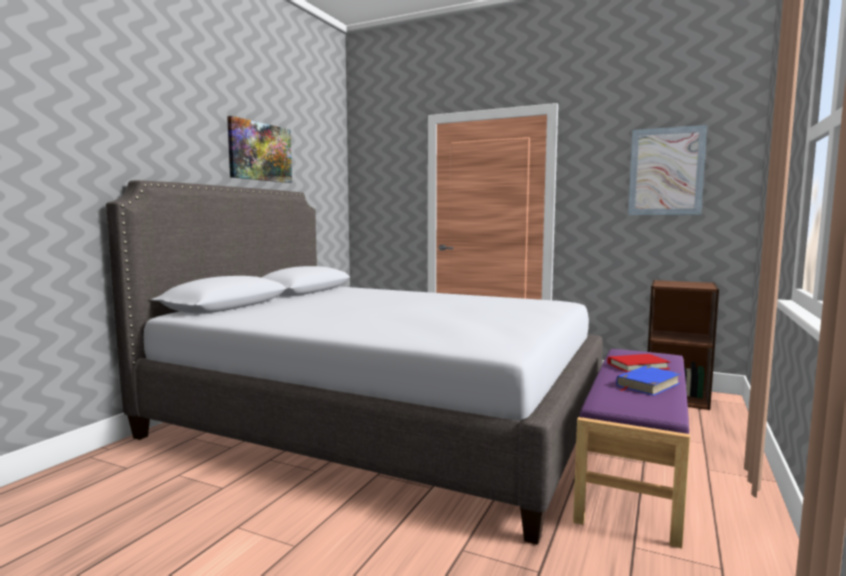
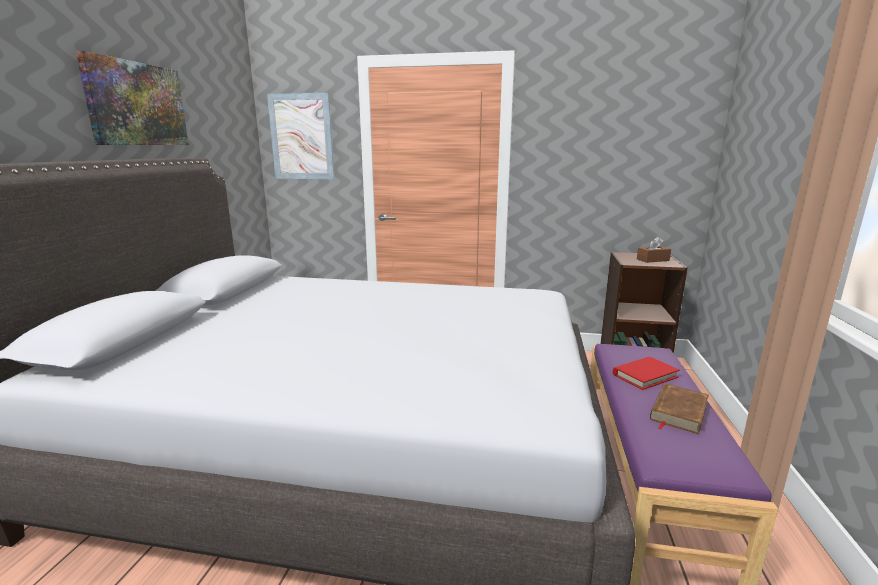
camera: 15 degrees left, 10 degrees up
(647, 384) = (678, 412): blue book -> brown book
(666, 171) = (629, 136): picture -> picture (301, 137)
(689, 284) = (653, 260): none -> brown tissue box

